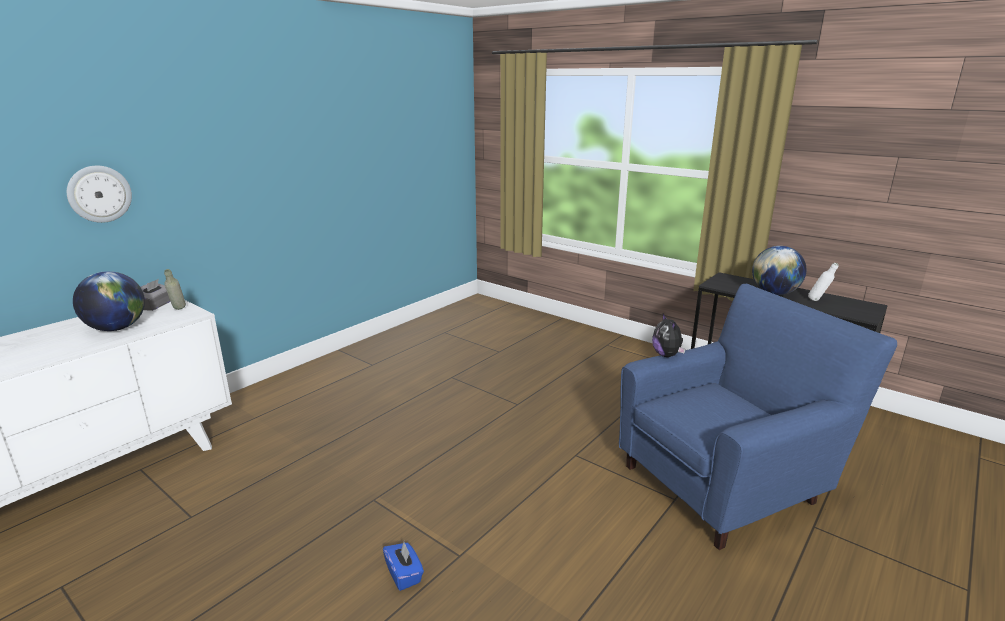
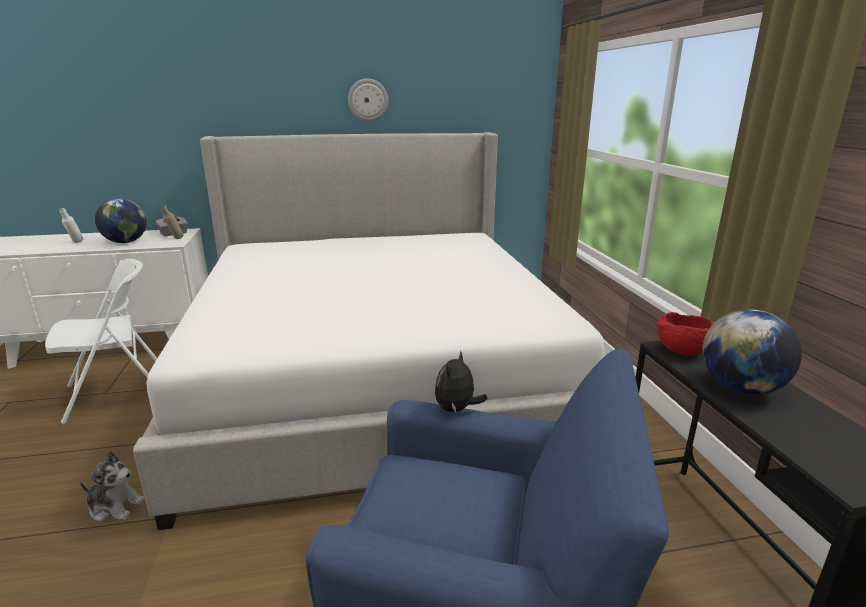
camera: 40 degrees right, 0 degrees up
(99, 194) = (153, 143): wall clock -> wall clock (368, 100)
(206, 510) = (117, 392): none -> white chair
(404, 575) = (115, 506): blue tissue box -> plush toy
(452, 392) = (376, 379): none -> bed
(723, 284) = (681, 352): none -> red bowl
(818, 301) = (801, 426): white bottle -> white bottle (75, 243)

